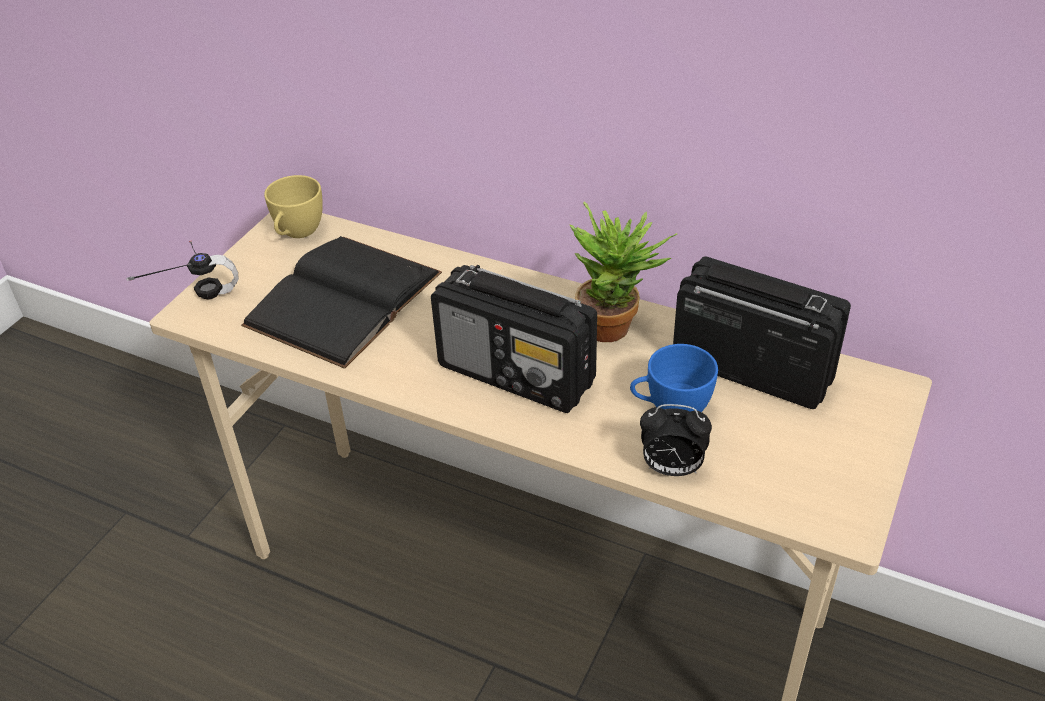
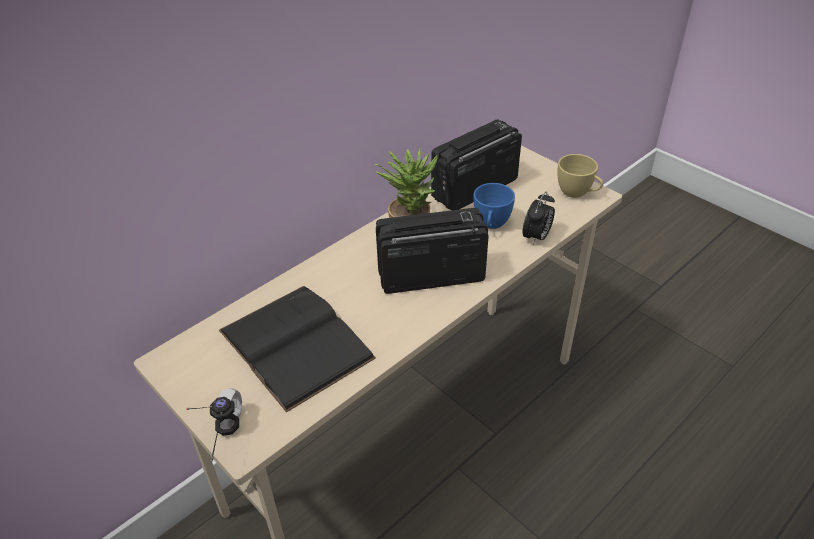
camera: 70 degrees left, 0 degrees up
(297, 233) = (188, 358): yellow cup -> yellow cup (577, 193)
(517, 374) = (430, 276): radio -> radio turned 150 degrees counterclockwise

